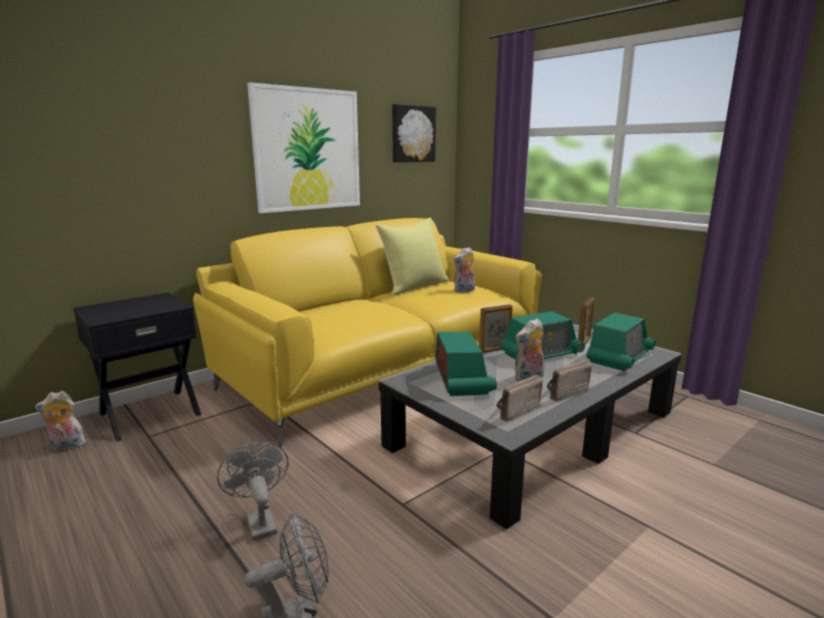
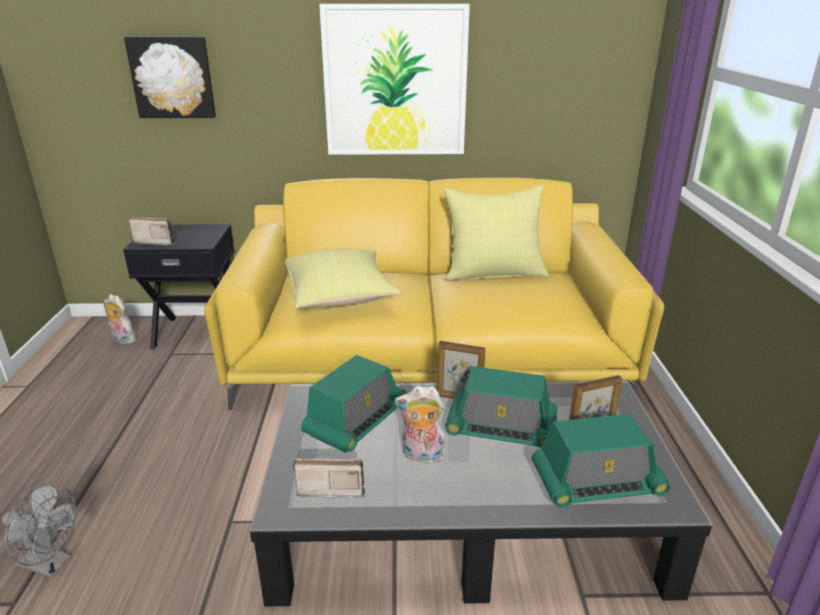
camera: 40 degrees right, 10 degrees up
(259, 521) = (130, 471): grey fan -> none
(343, 318) = (340, 297): none -> yellow pillow
(412, 134) = (567, 58): picture -> picture (172, 77)
(464, 291) = (534, 299): plush toy -> none
(562, 393) = (420, 494): radio -> radio (156, 241)

